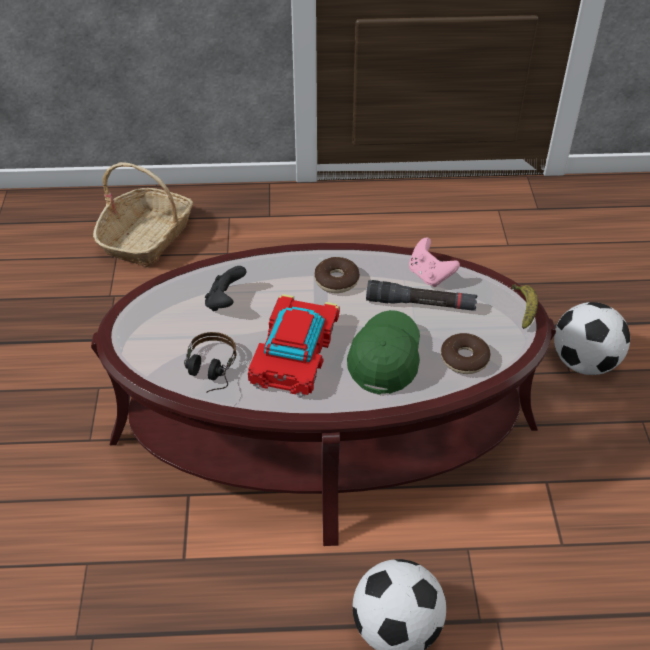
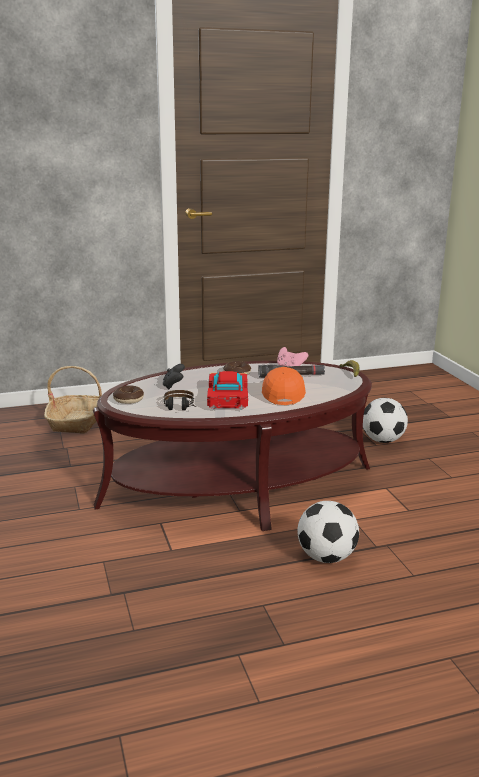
camera: 15 degrees left, 25 degrees down
(385, 359) = (282, 394): green cap -> orange cap
(464, 359) = (328, 390): donut -> donut (128, 399)

